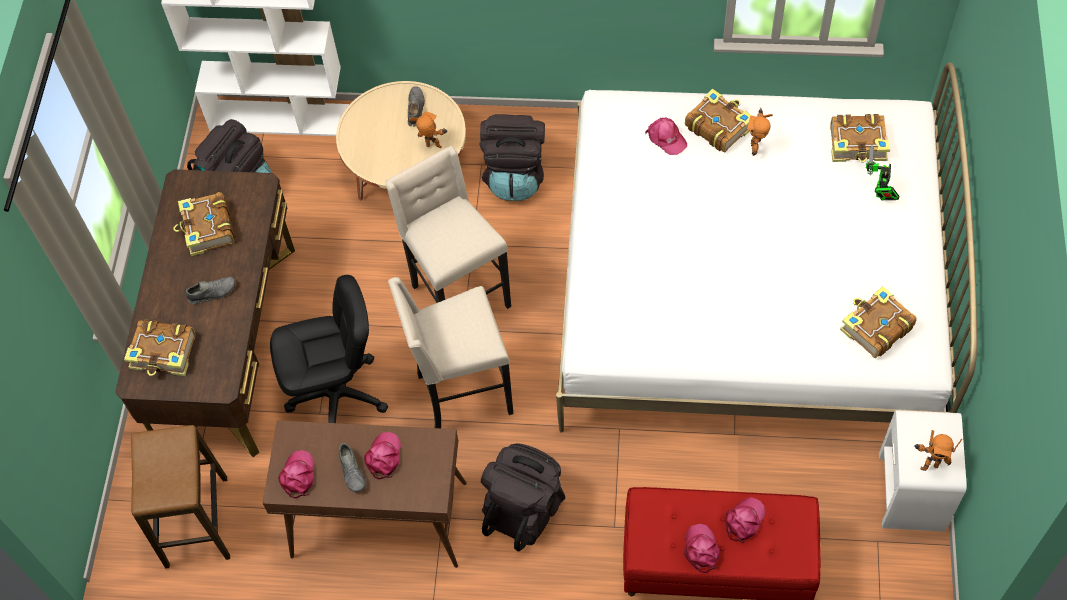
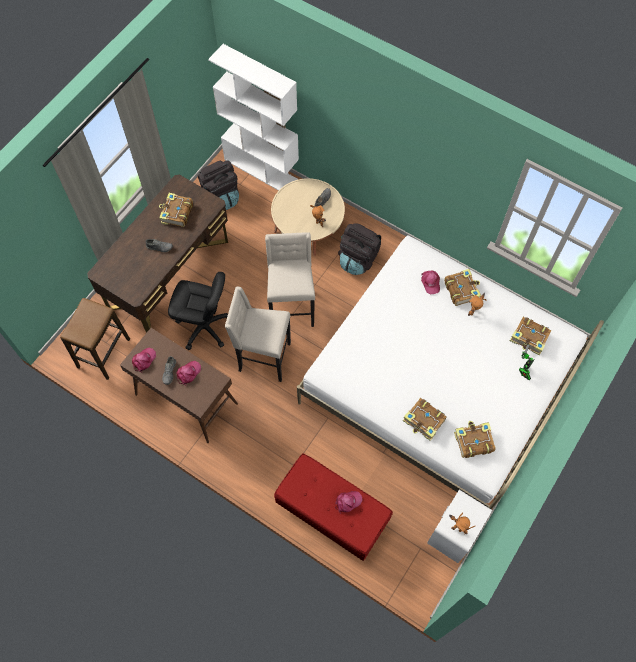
camera: 25 degrees right, 5 degrees up
(164, 353) = (120, 266): book -> book (424, 421)
(525, 508) = (257, 432): black backpack -> none
(701, 550) = (317, 504): pink cap -> none

